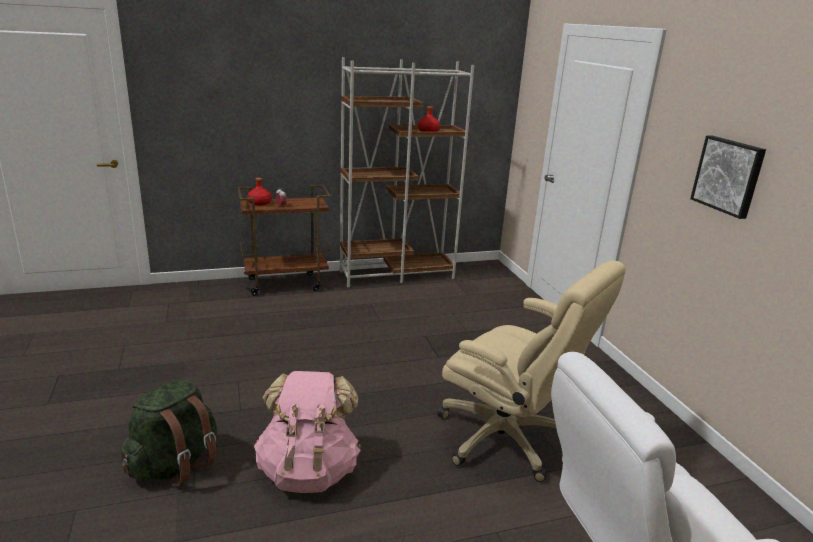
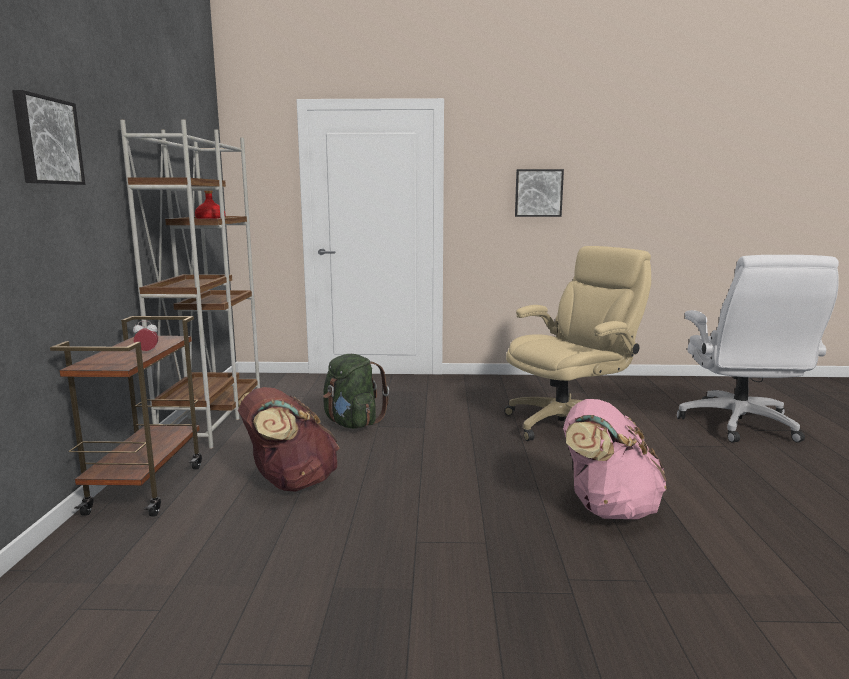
camera: 70 degrees left, 10 degrees down
(175, 464) = (599, 594): green backpack -> green backpack (352, 424)
(259, 203) = (104, 360): red bottle -> none
(264, 76) = (46, 141): none -> picture
(306, 323) = (290, 483): none -> brown backpack

